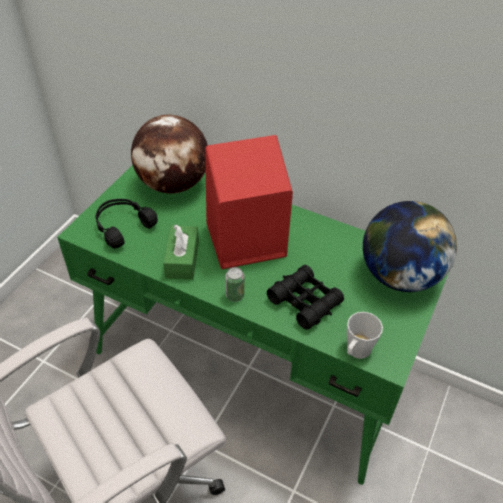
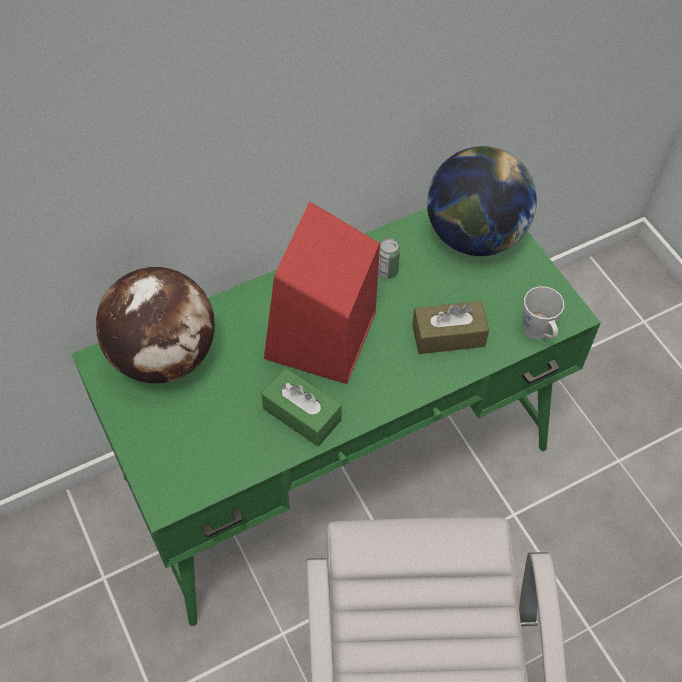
camera: 55 degrees left, 10 degrees up
(122, 226) = (194, 449): black headphones -> none
(234, 295) = (394, 393): can -> can (387, 271)
(304, 301) = (448, 335): black binoculars -> brown tissue box

